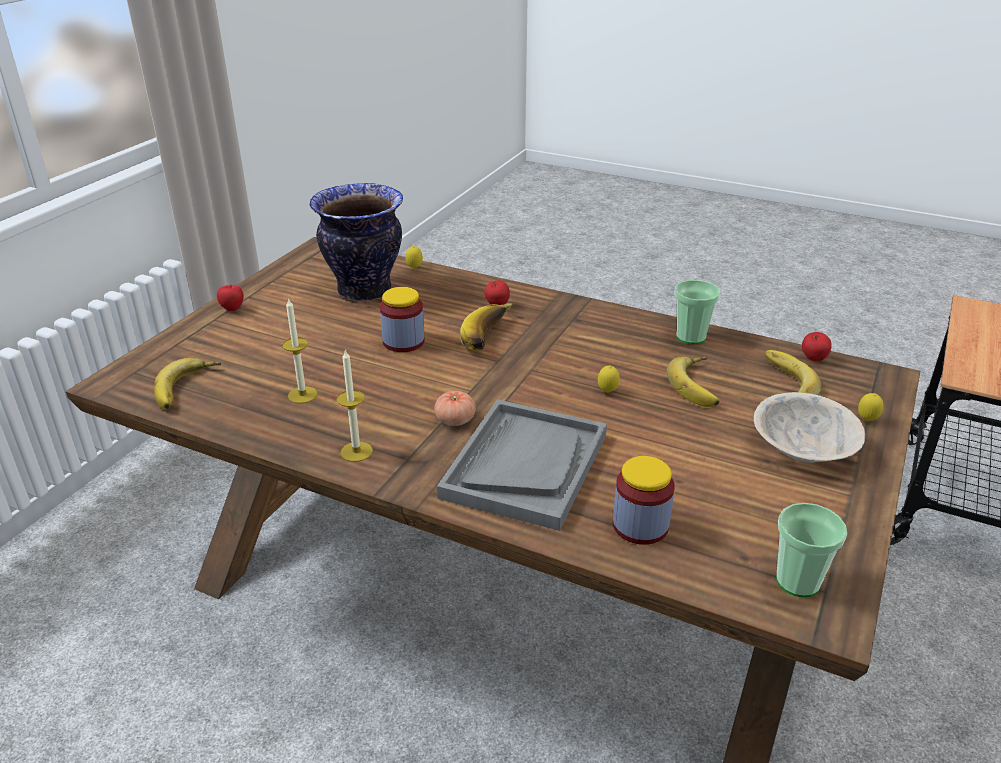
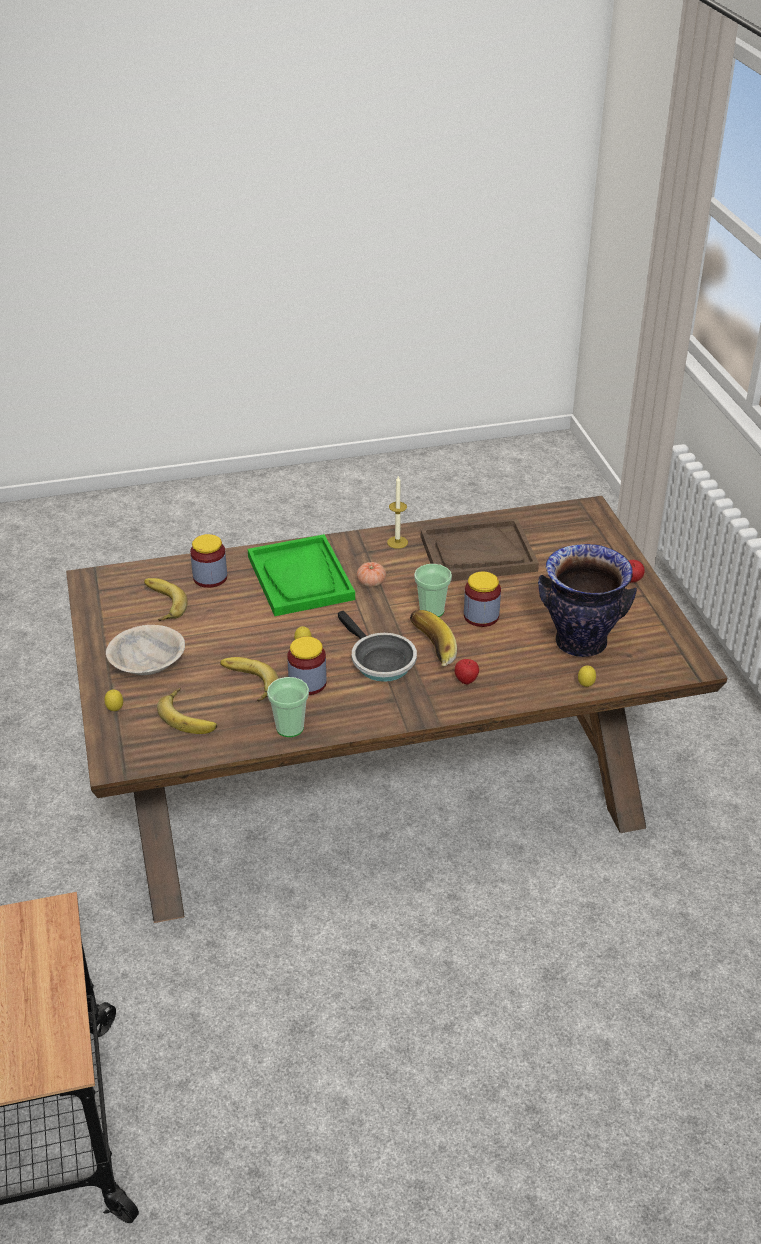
camera: 140 degrees right, 5 degrees up
(187, 388) = (544, 526): banana -> banana (160, 603)
(302, 395) = (477, 554): candle -> brown tray
(525, 465) = (300, 578): grey tray -> green tray
(548, 349) = (379, 661): none -> frying pan
(638, 361) = (307, 683): none -> jar
(797, 581) = (113, 588): cup -> cup (431, 610)
(812, 360) = (180, 752): apple -> none

